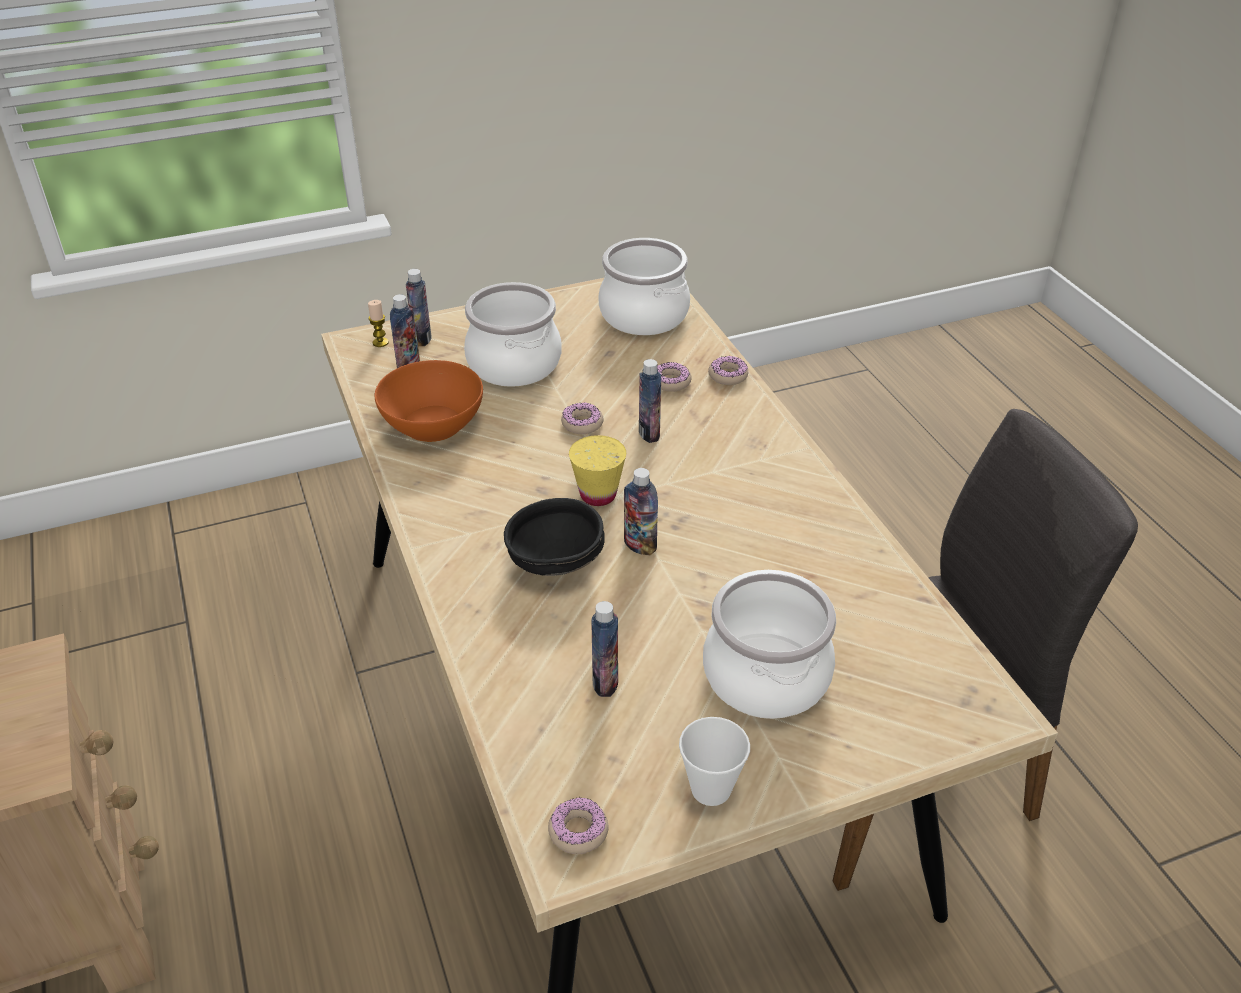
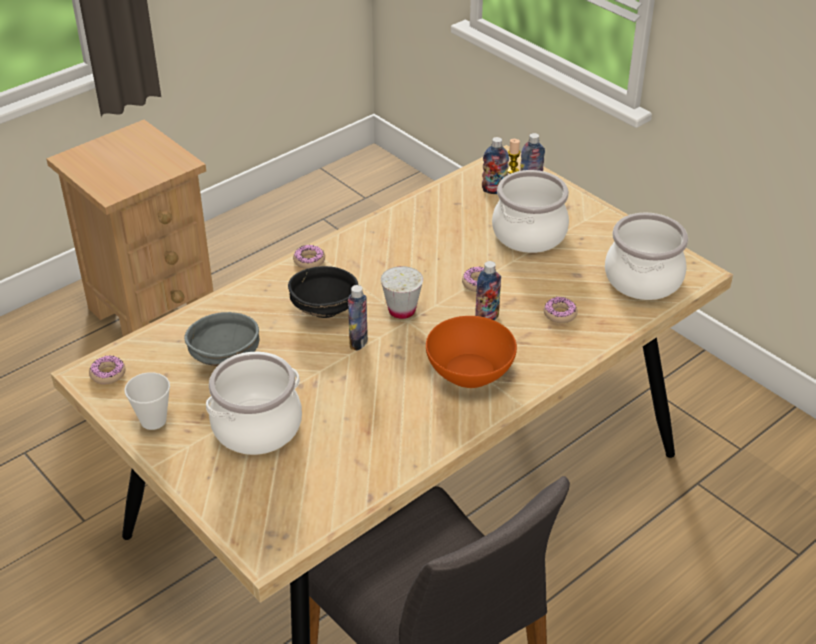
camera: 70 degrees right, 0 degrees up
(432, 424) = (435, 219): orange bowl -> orange bowl (469, 371)
(598, 495) = (402, 310): yellow cup -> white cup
(605, 682) = (225, 357): bottle -> grey bowl
(728, 376) = (590, 342): donut -> donut (309, 260)

